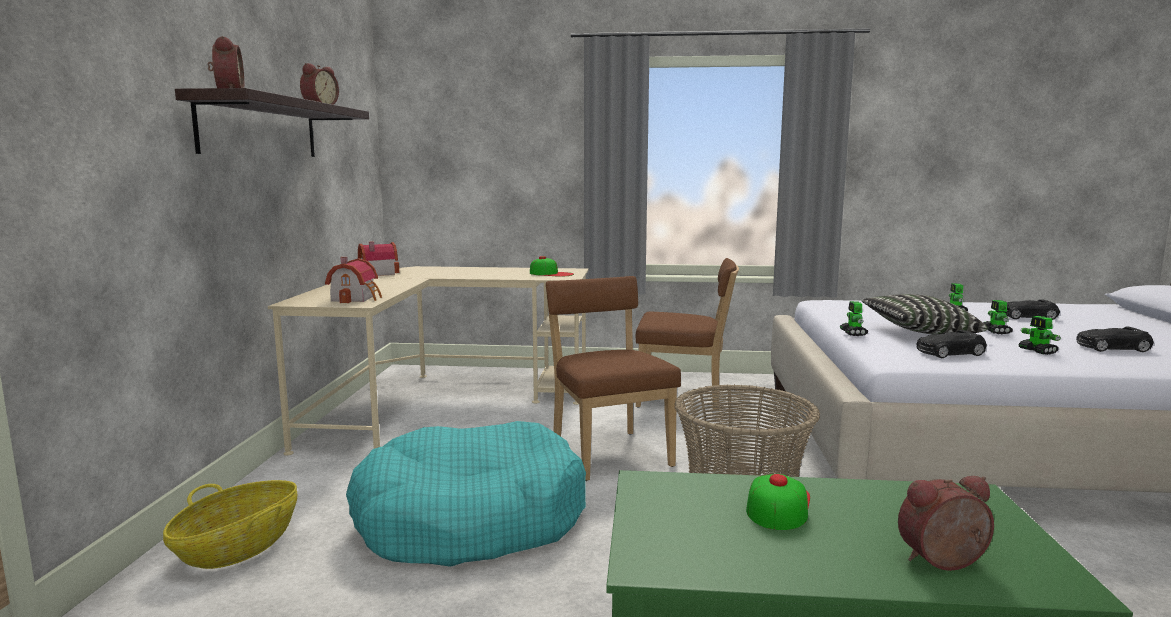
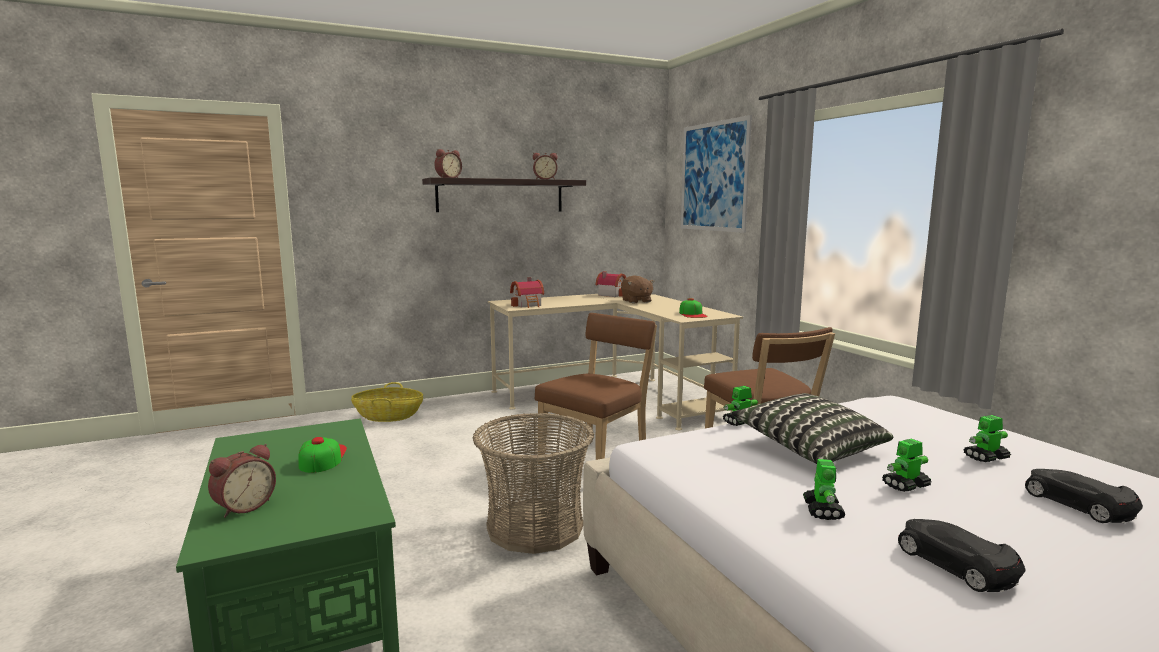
camera: 60 degrees right, 0 degrees up
(440, 274) = (636, 301): none -> brown plush toy
(470, 519) = (455, 450): turquoise dog bed -> none
(480, 117) = (713, 177): none -> picture
(777, 504) = (322, 457): cap -> cap turned 90 degrees counterclockwise
(944, 563) = (243, 506): alarm clock -> alarm clock turned 75 degrees clockwise
(949, 353) = (723, 465): black toy car -> none
(1038, 351) = (822, 510): toy robot -> toy robot turned 150 degrees clockwise

